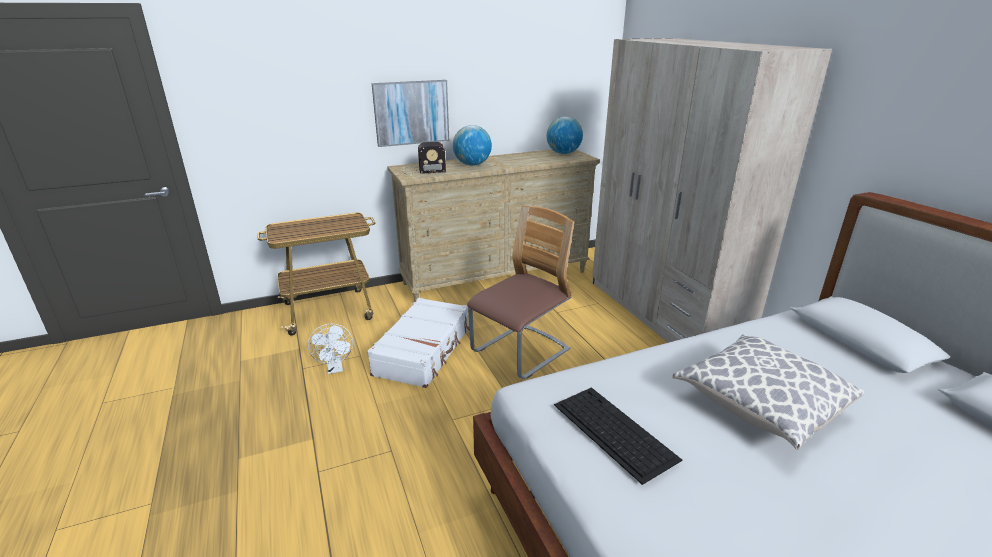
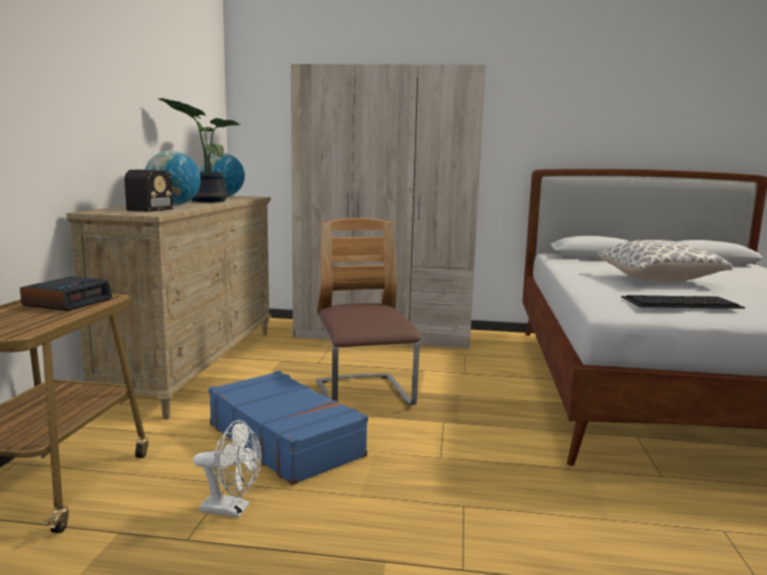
camera: 60 degrees left, 15 degrees down
(343, 223) = (68, 302): none -> alarm clock
(411, 112) = (85, 131): picture -> none
(424, 351) = (285, 440): white suitcase -> blue suitcase
(517, 160) = (205, 201): none -> potted plant

